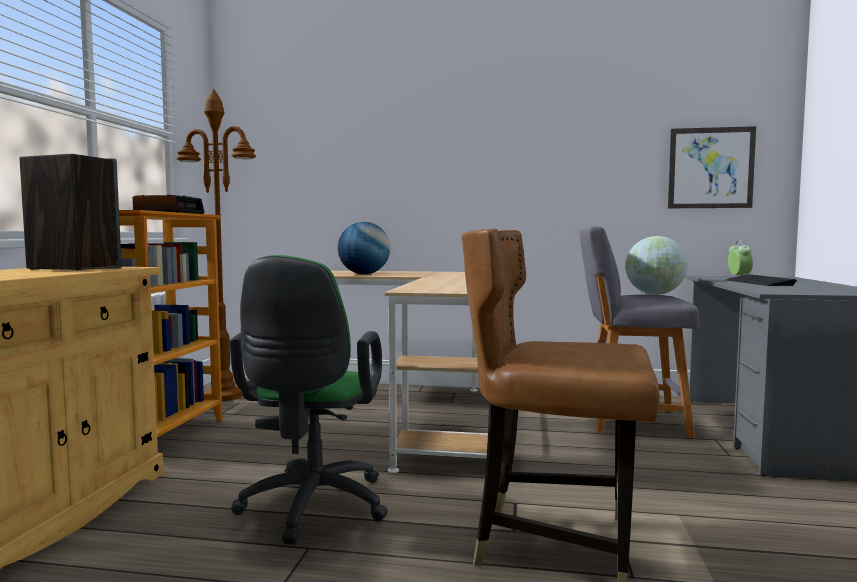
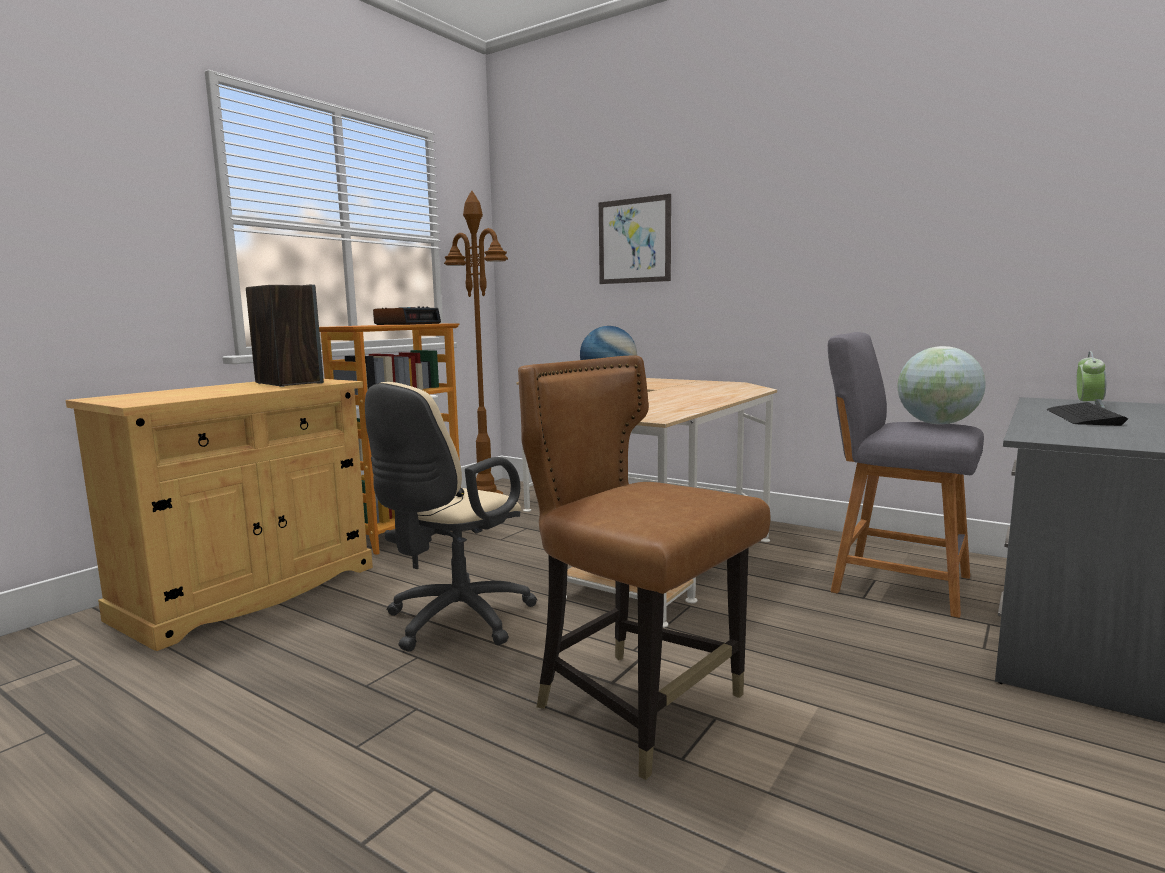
camera: 25 degrees right, 5 degrees up
(311, 509) = (453, 622): green office chair -> beige office chair
(710, 168) = (1076, 242): picture -> picture (634, 241)

